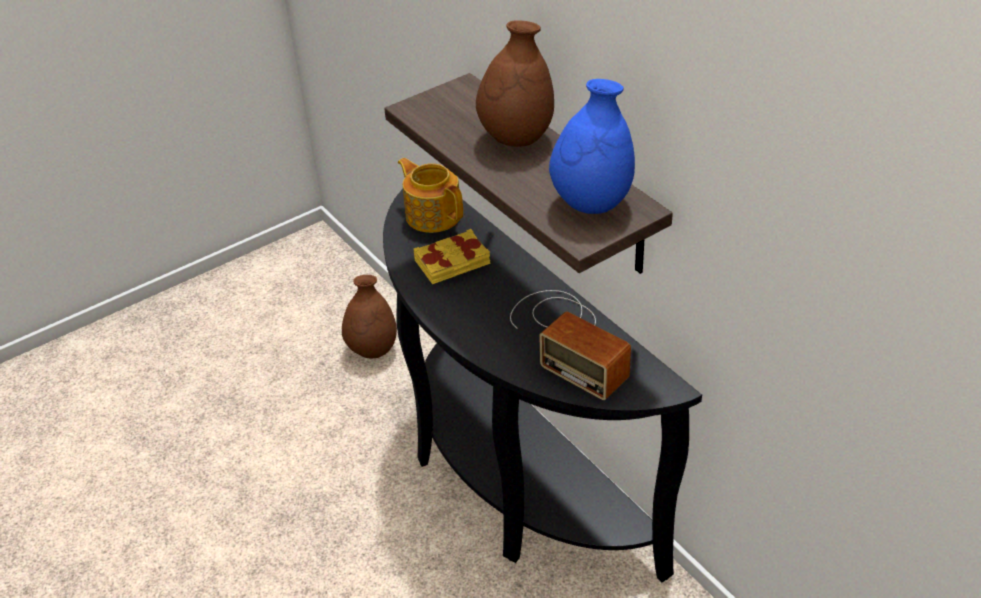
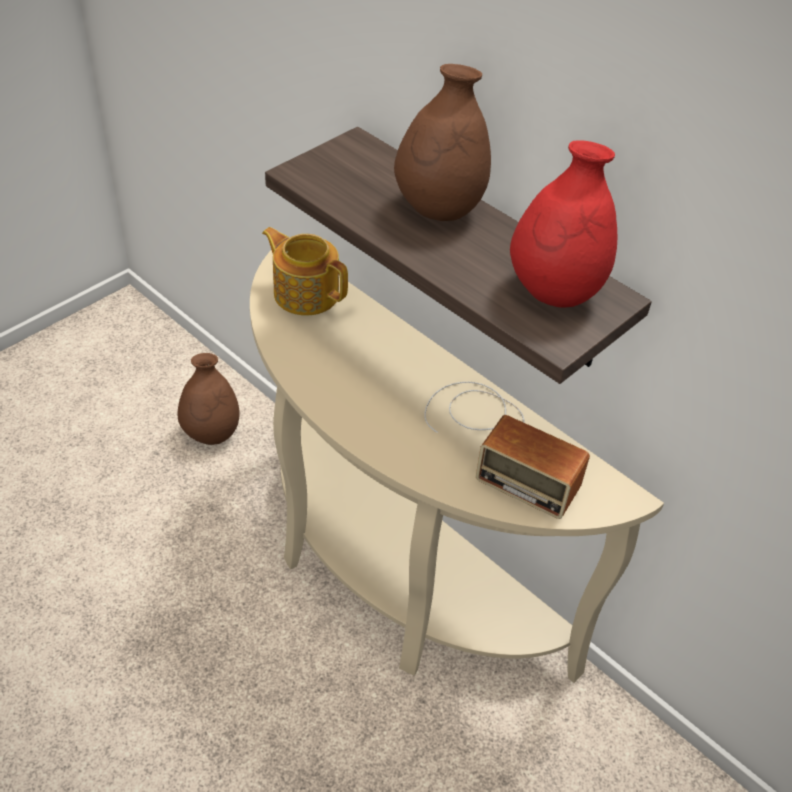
camera: 15 degrees left, 5 degrees up
(453, 263) = (342, 352): yellow book -> none
(509, 479) = (389, 576): black console table -> beige console table
(592, 202) = (554, 291): blue vase -> red vase

